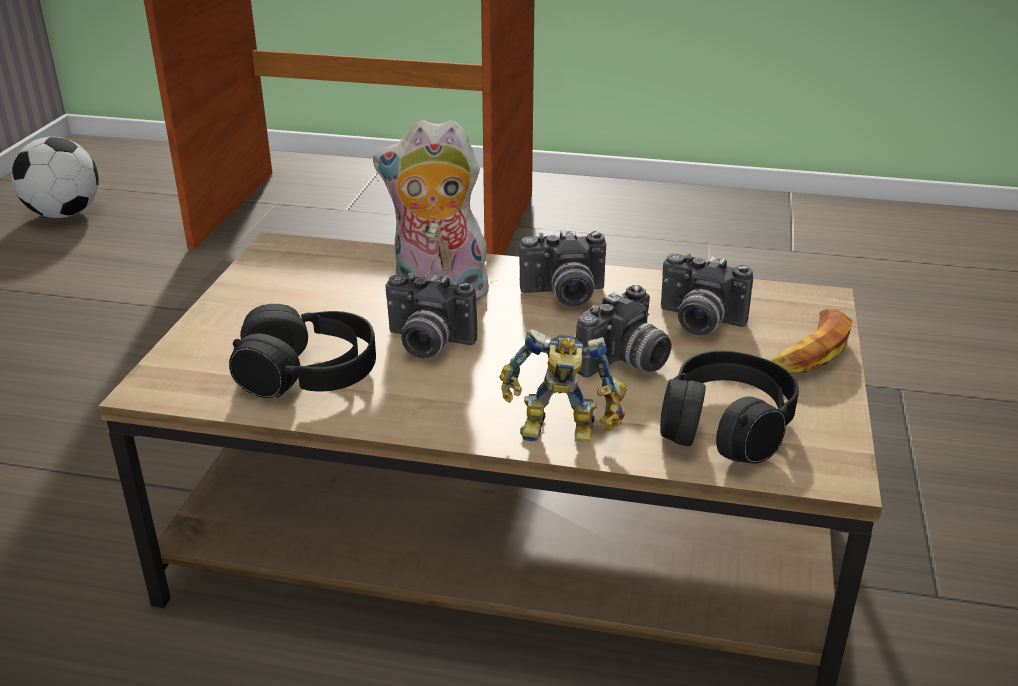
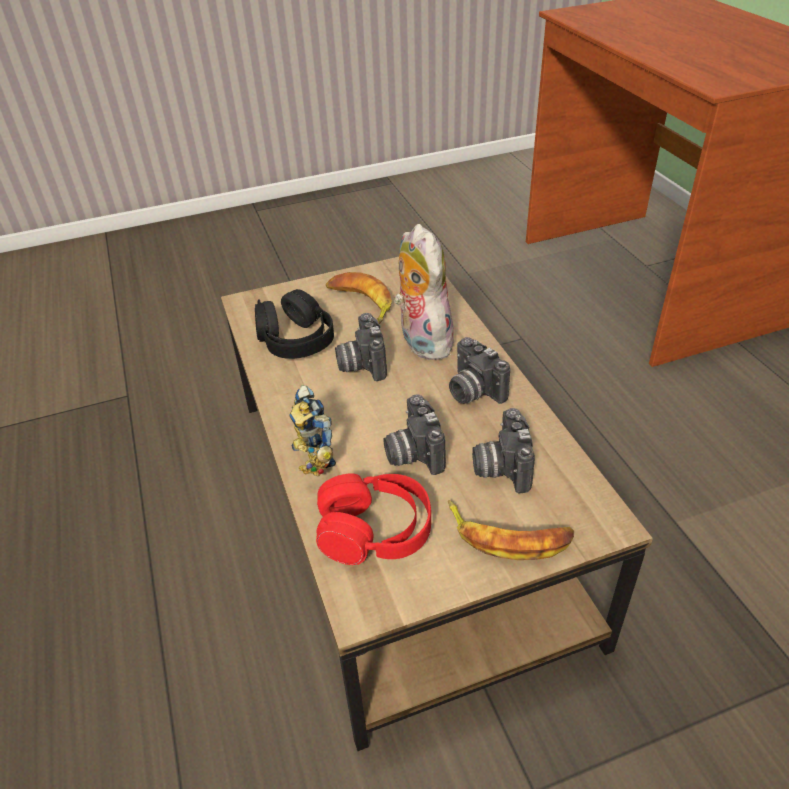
camera: 60 degrees right, 10 degrees up
(64, 214) = (504, 188): football -> none
(300, 305) = (360, 302): none -> banana
(625, 364) = (412, 453): camera -> camera turned 60 degrees clockwise
(725, 426) = (375, 530): black headphones -> red headphones

